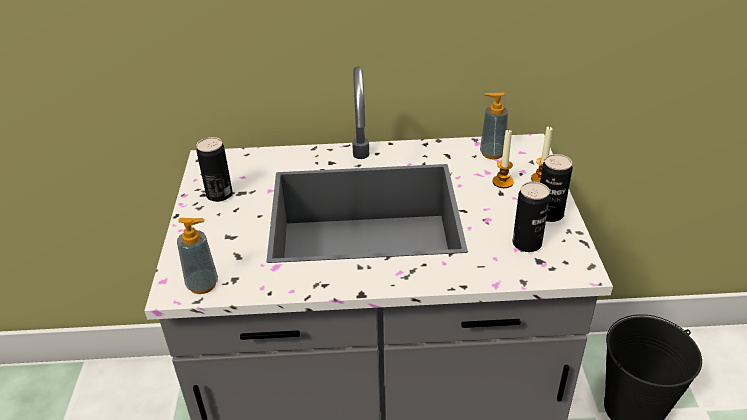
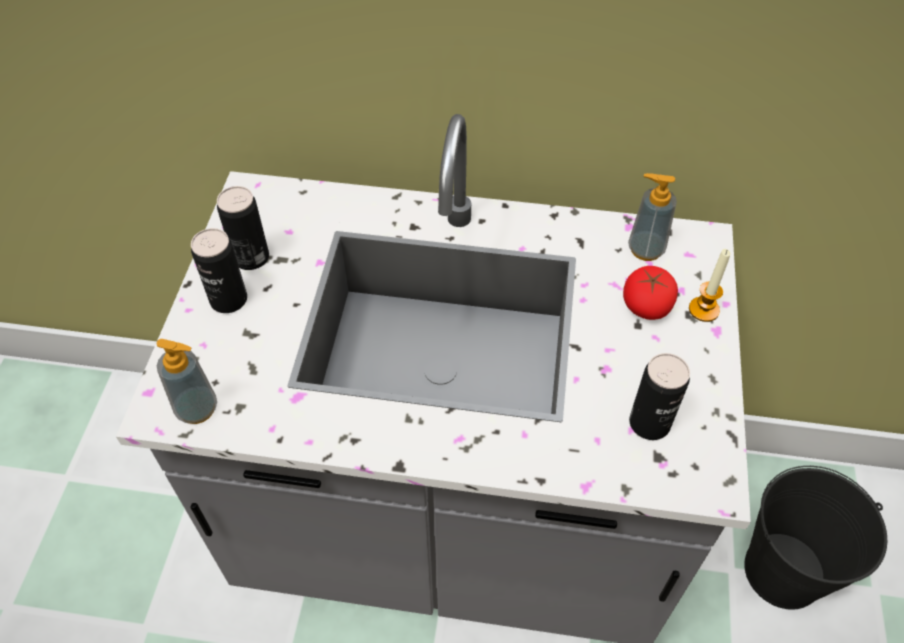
camera: 10 degrees right, 15 degrees up
(503, 182) = (646, 305): candle -> tomato
(549, 214) = (696, 376): can -> can (229, 300)

